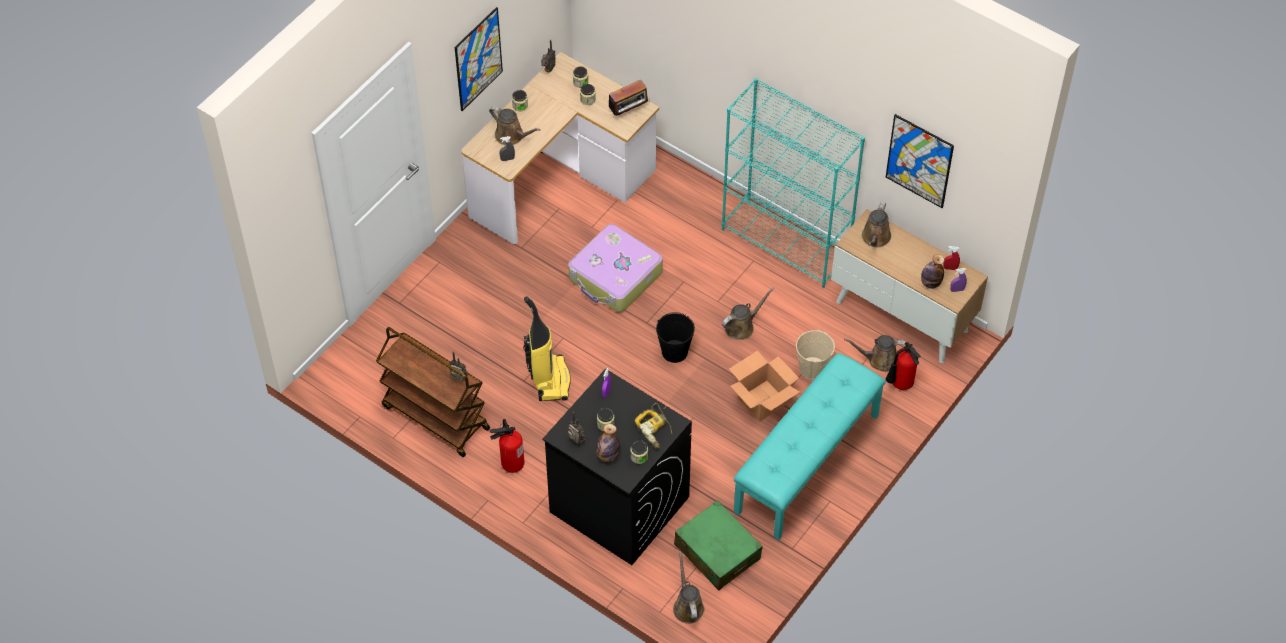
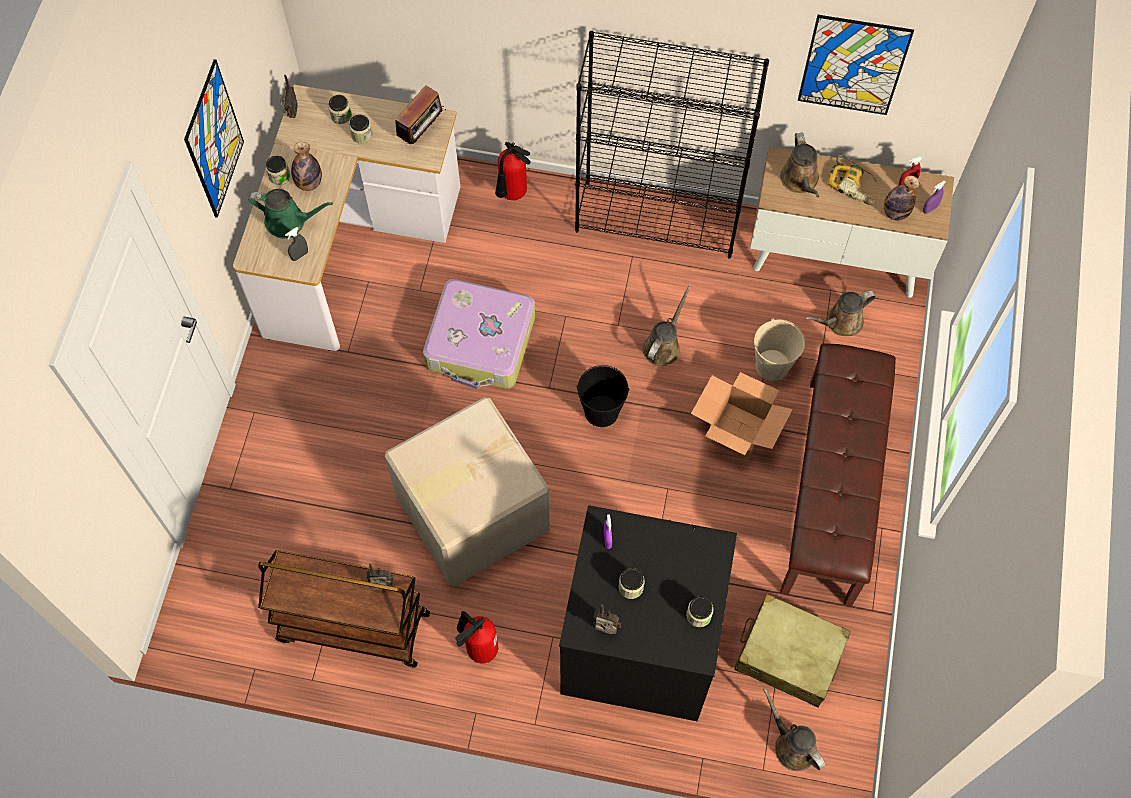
camera: 25 degrees left, 10 degrees up
(511, 136) = (289, 222): brown watering can -> green watering can
(549, 379) = (470, 513): vacuum cleaner -> cardboard box
(608, 456) = (658, 632): bottle -> bottle (309, 183)
(655, 429) = (698, 565): power drill -> power drill (853, 184)
(717, 552) = (788, 655): green suitcase -> beige suitcase
(786, 243) = (658, 219): turquoise bookcase -> black bookcase
(807, 464) = (831, 491): turquoise bench -> brown bench
(900, 385) = (880, 344): fire extinguisher -> fire extinguisher (512, 195)

